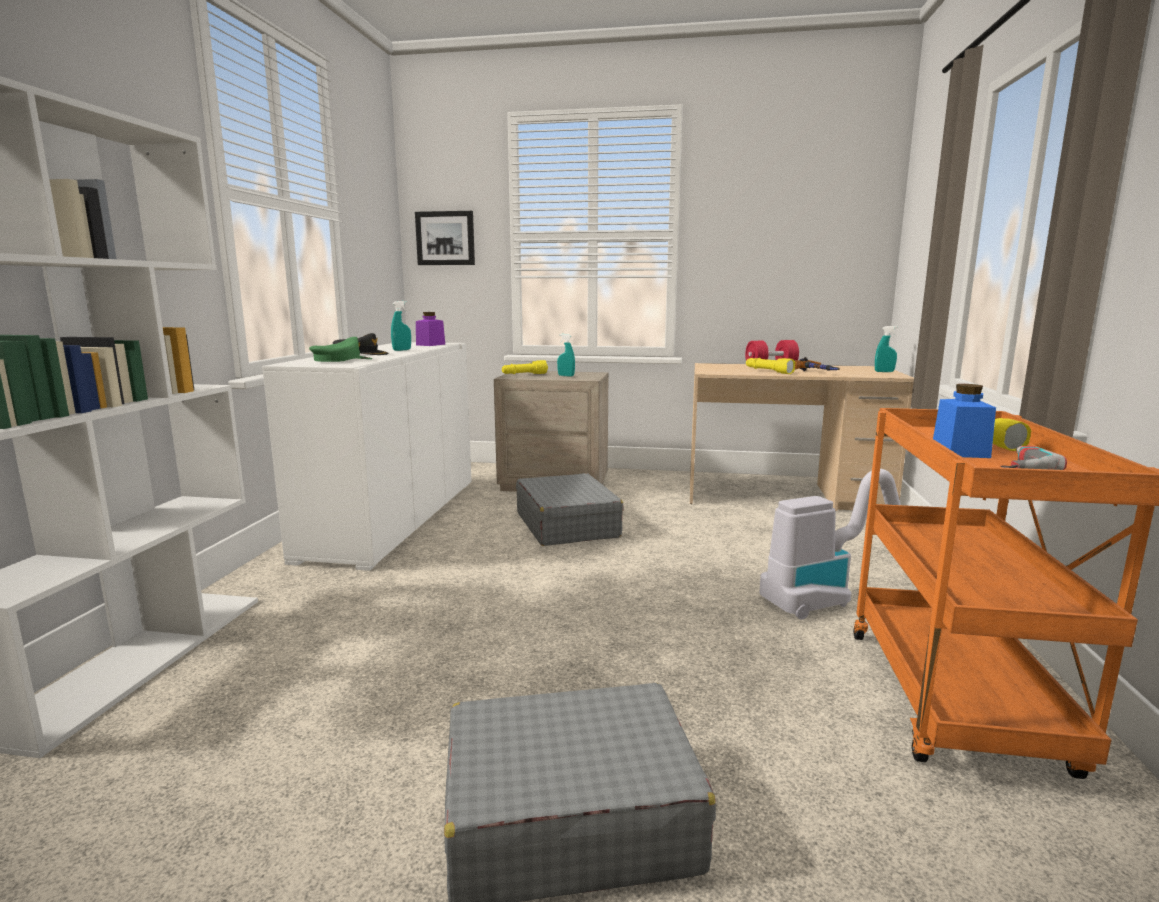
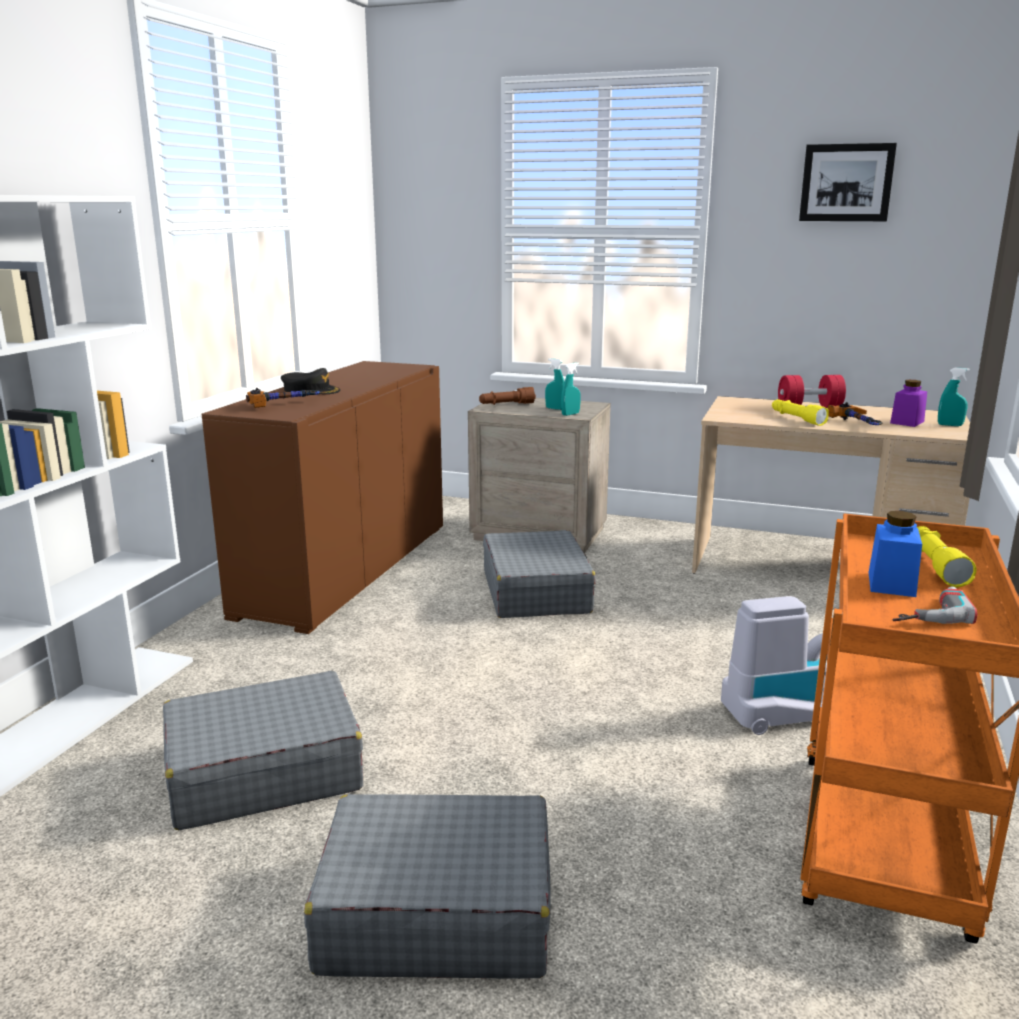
camera: 10 degrees right, 5 degrees up
(341, 360) = (285, 404): green cap -> hammer
(349, 696) = (263, 772): none -> grey suitcase
(393, 518) = (346, 569): white cabinet -> brown cabinet
(402, 350) = (358, 382): turquoise spray bottle -> turquoise spray bottle (570, 414)
(430, 345) = (396, 370): purple jar -> purple jar (907, 422)
(445, 238) = (426, 230): picture -> picture (846, 183)
(524, 375) = (506, 404): yellow flashlight -> brown flashlight

